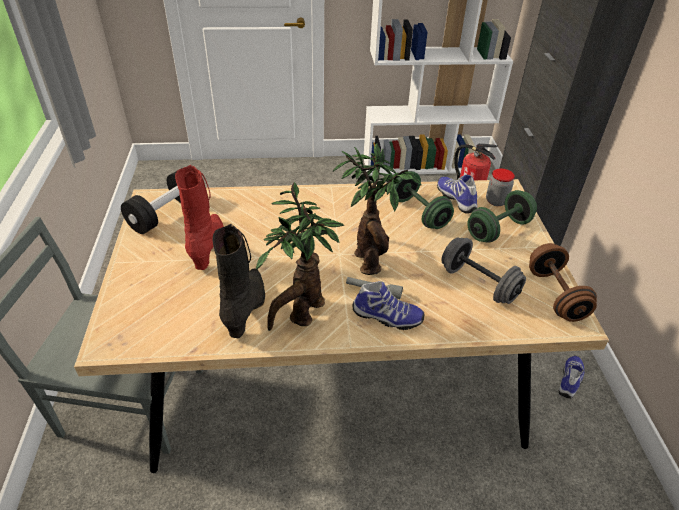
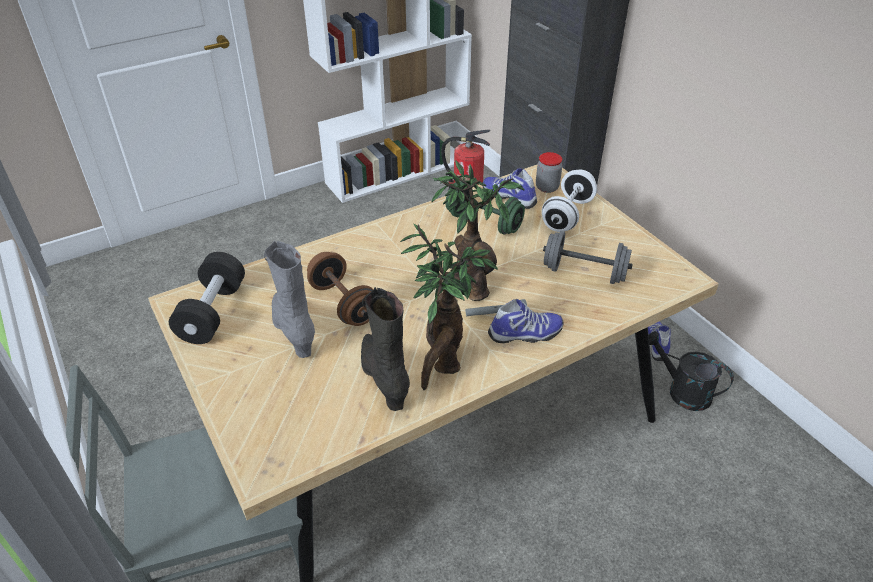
camera: 25 degrees left, 0 degrees up
(209, 247) = (294, 331): red boot -> grey boot
(498, 229) = (567, 215): green dumbbell -> white dumbbell
(555, 295) = (654, 260): brown dumbbell -> brown dumbbell (343, 303)
(570, 432) = (681, 391): none -> black watering can

